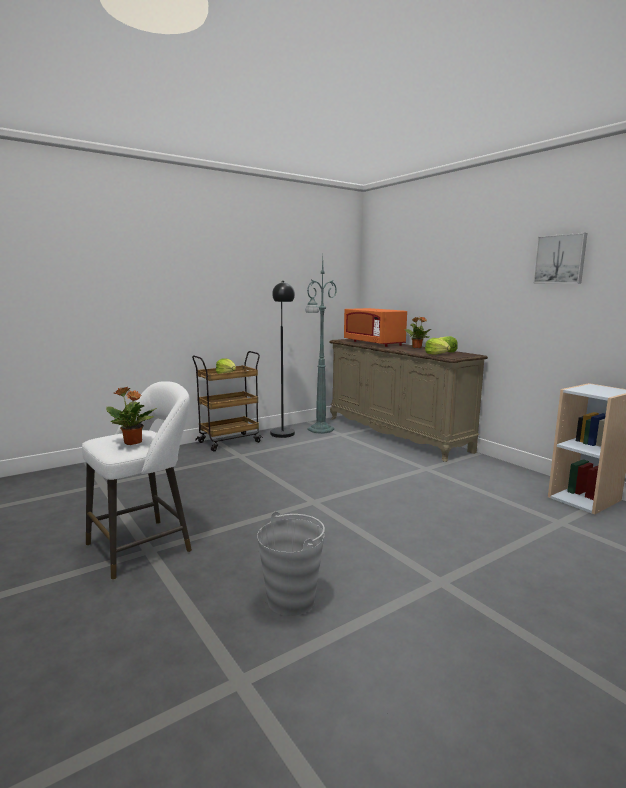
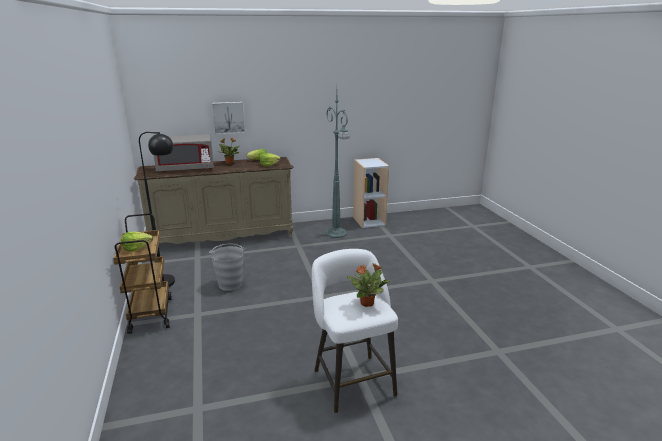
camera: 70 degrees left, 10 degrees up
(291, 600) = (437, 326): grey bucket -> grey bucket (230, 284)
(319, 430) = (173, 263): green floor lamp -> green floor lamp (336, 234)
(374, 343) = (186, 169): orange microwave -> grey microwave
(560, 259) = (329, 88): picture -> picture (228, 117)

